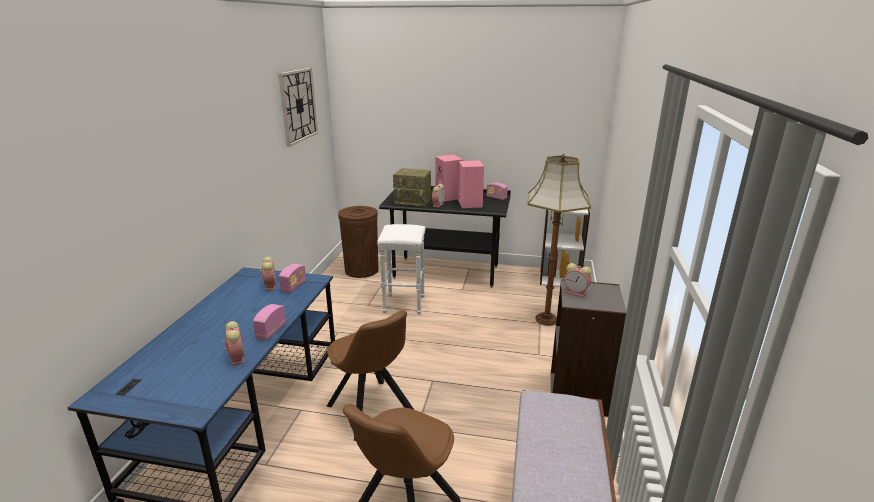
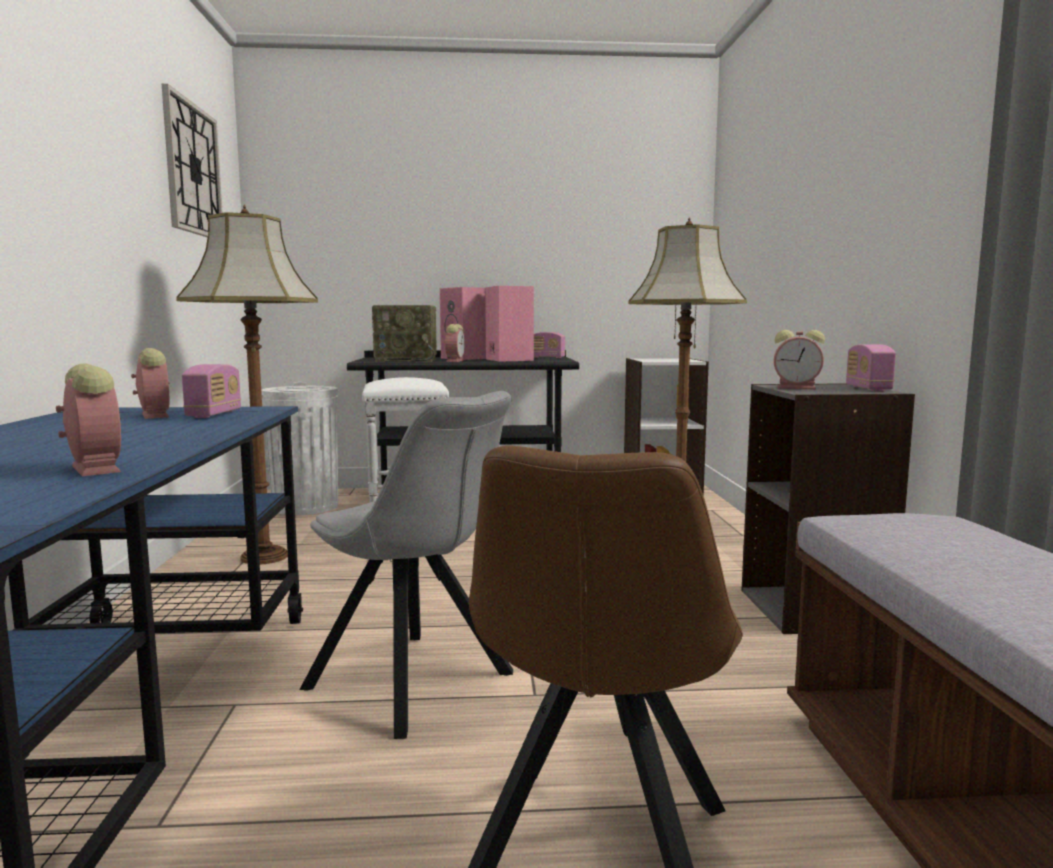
camera: 15 degrees left, 15 degrees down
(271, 331) = (182, 444): radio -> radio (868, 389)
(332, 311) = (264, 556): none -> floor lamp
(361, 270) = (305, 506): brown trash can -> white trash can
(371, 410) = (413, 682): brown chair -> grey chair

